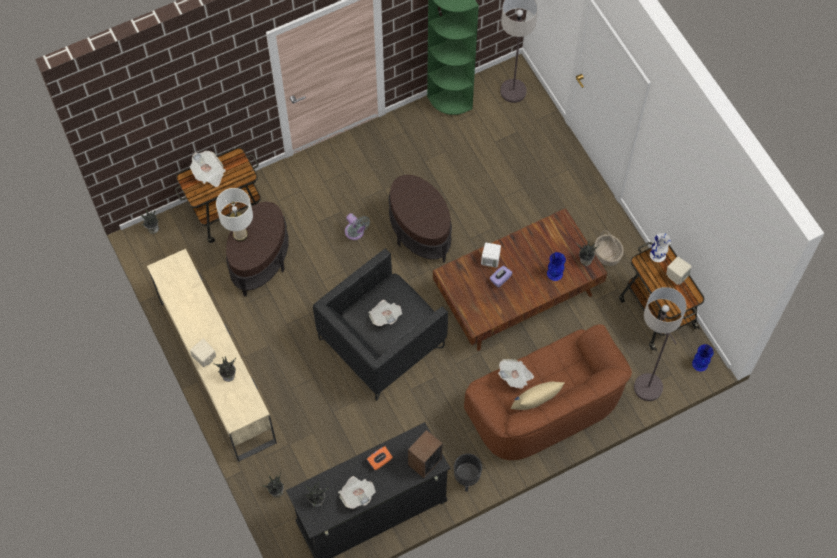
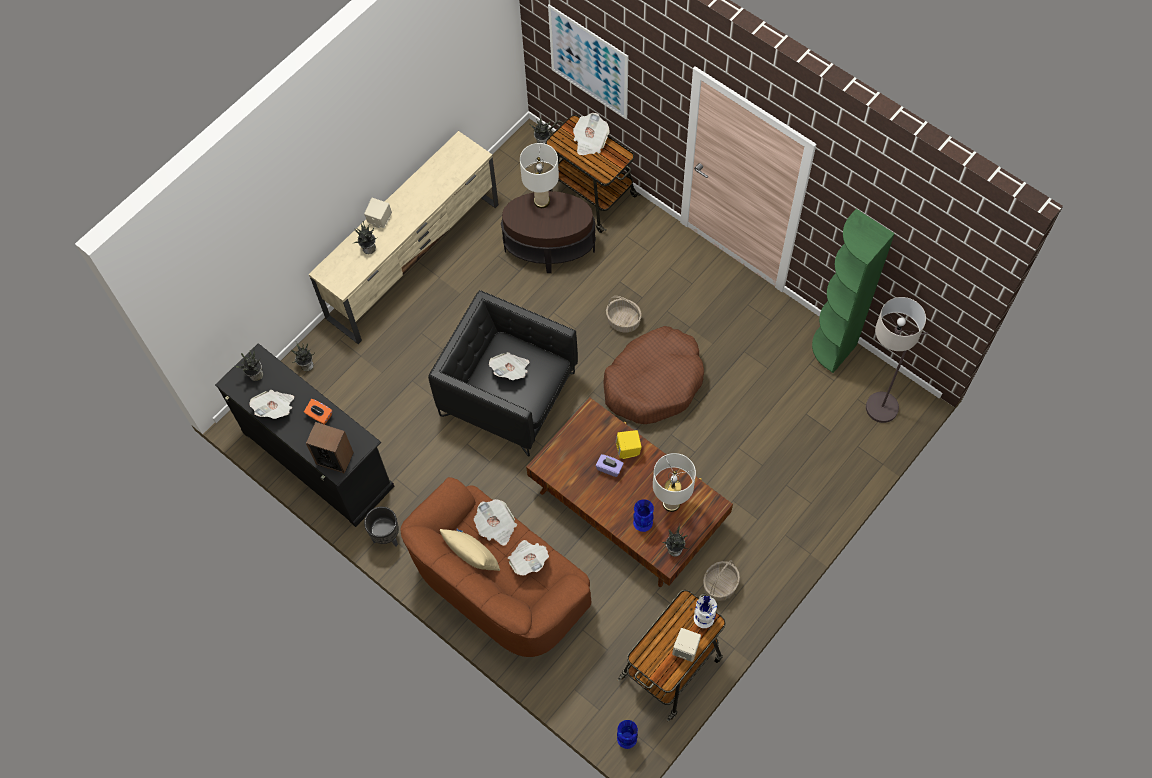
camera: 70 degrees right, 0 degrees up
(171, 125) = (588, 62): none -> picture
(355, 233) = (623, 321): grey fan -> basket
(420, 233) = (653, 382): brown side table -> brown dog bed
(490, 260) = (628, 450): white speaker -> yellow speaker
(547, 248) = (671, 503): none -> white table lamp
(553, 364) = (528, 560): none -> newspaper
(643, 380) = (578, 681): grey floor lamp -> none

